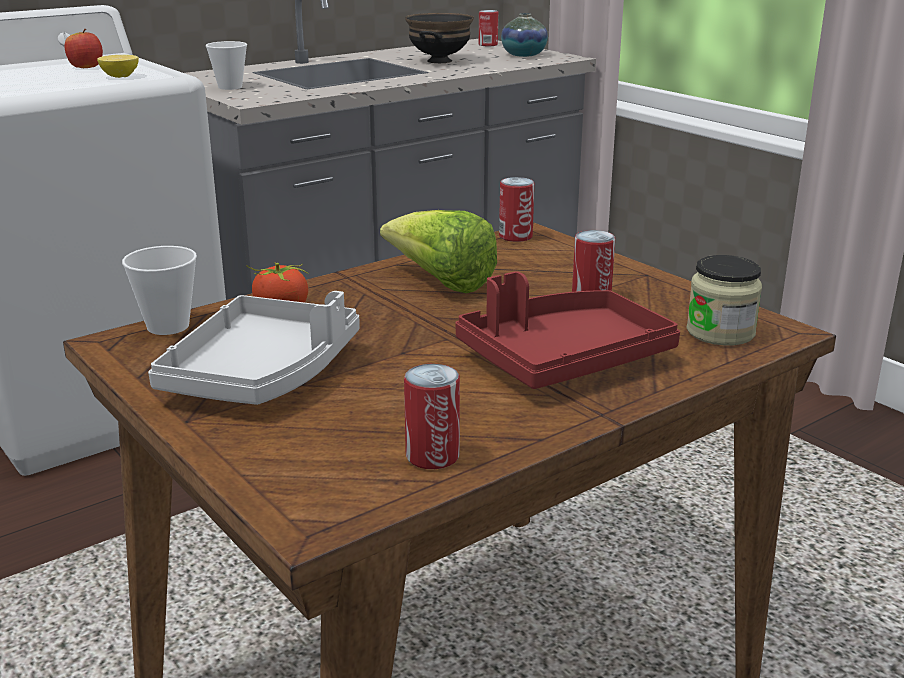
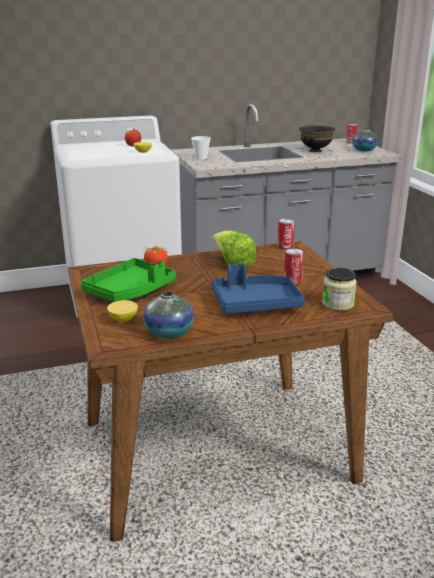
camera: 20 degrees right, 0 degrees up
(168, 326) = (108, 267): cup -> none
(263, 374) = (130, 291): grey tray -> green tray
(298, 444) = (123, 319): none -> lemon
(432, 456) = (169, 333): can -> vase
(563, 359) = (255, 304): red tray -> blue tray

